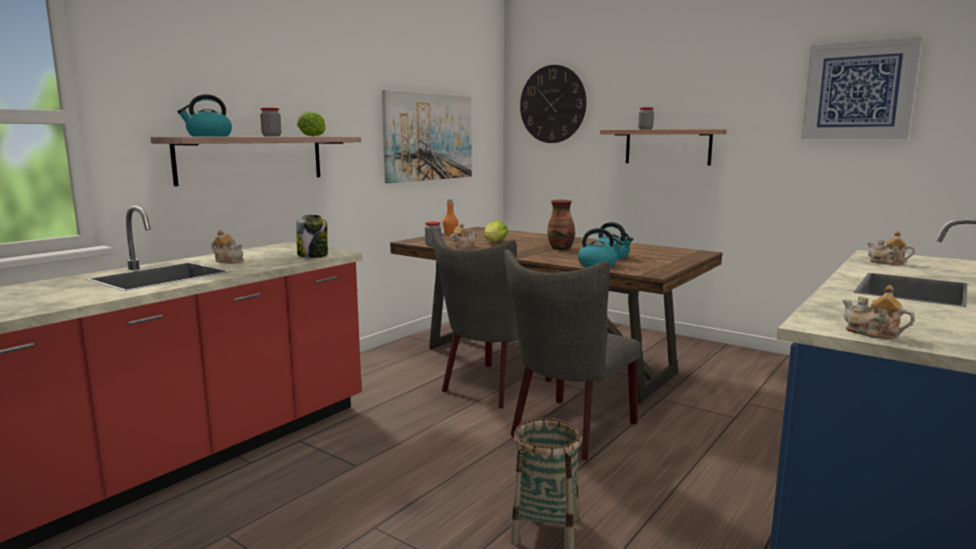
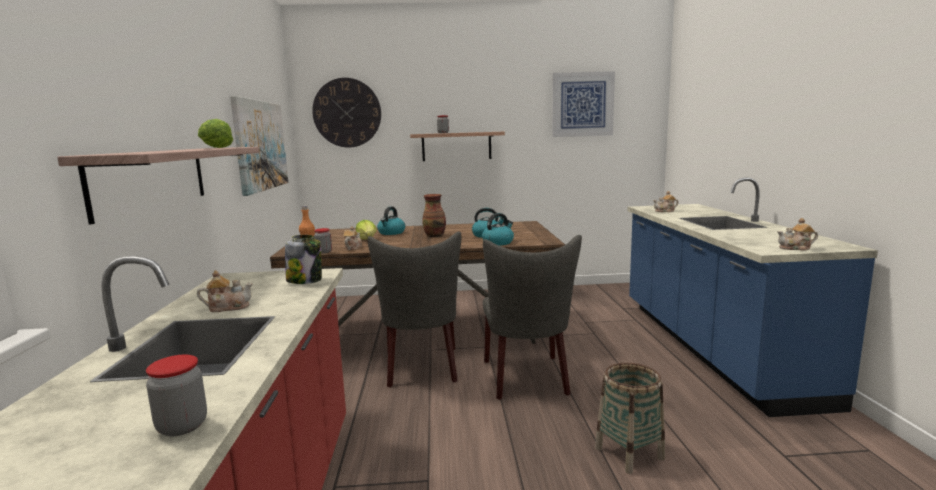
camera: 40 degrees left, 0 degrees up
(208, 136) = (139, 152): kettle -> kettle (391, 233)
(271, 136) = (182, 149): jar -> jar (182, 426)

